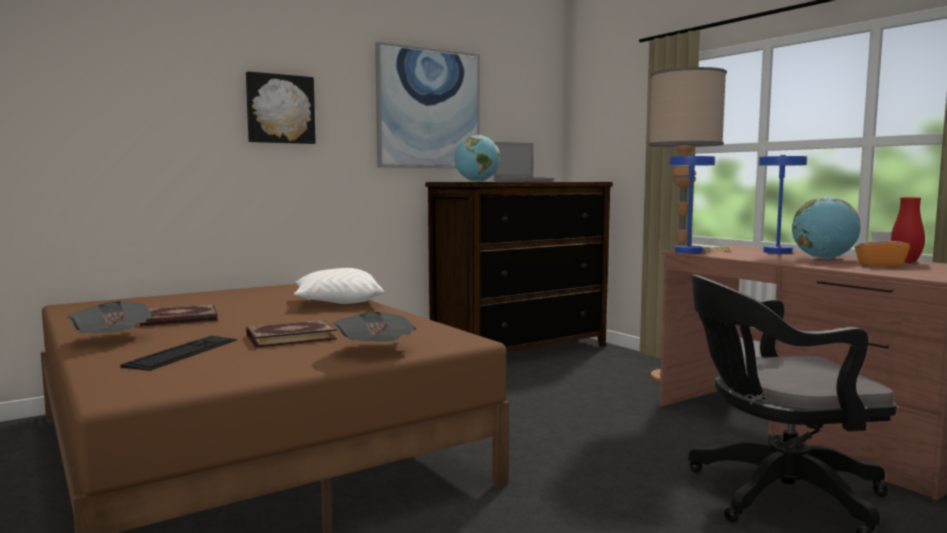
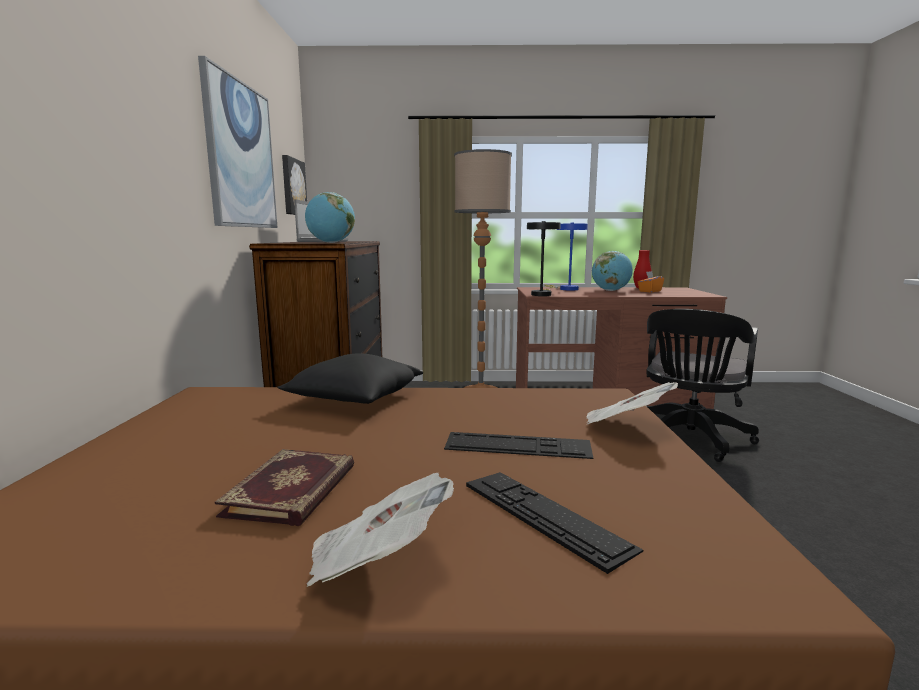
camera: 55 degrees left, 5 degrees up
(280, 109) = (124, 130): picture -> picture (292, 187)
(290, 337) = (517, 446): book -> keyboard
(337, 302) = (354, 399): white pillow -> black pillow
(693, 252) = (541, 294): blue table lamp -> black table lamp

